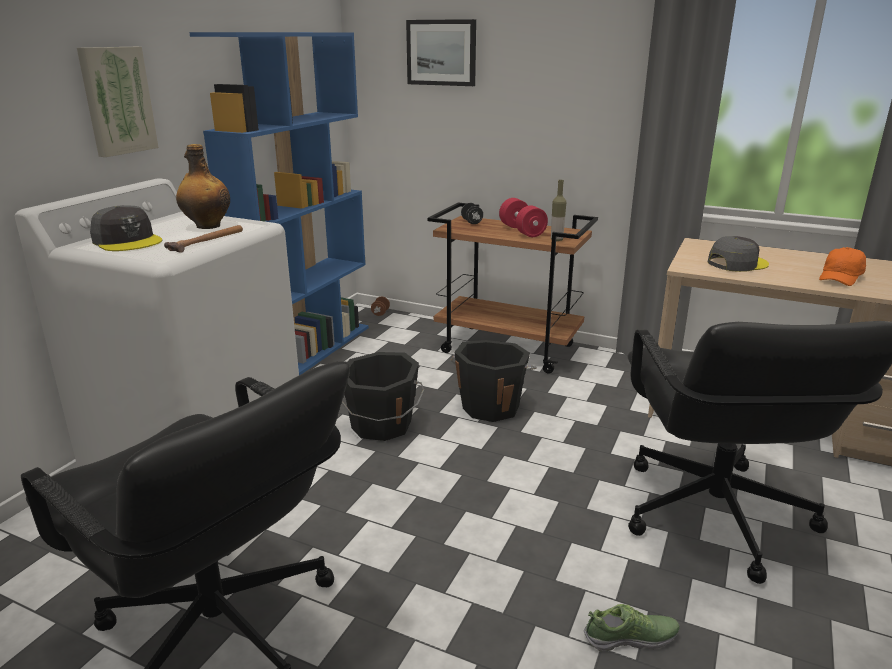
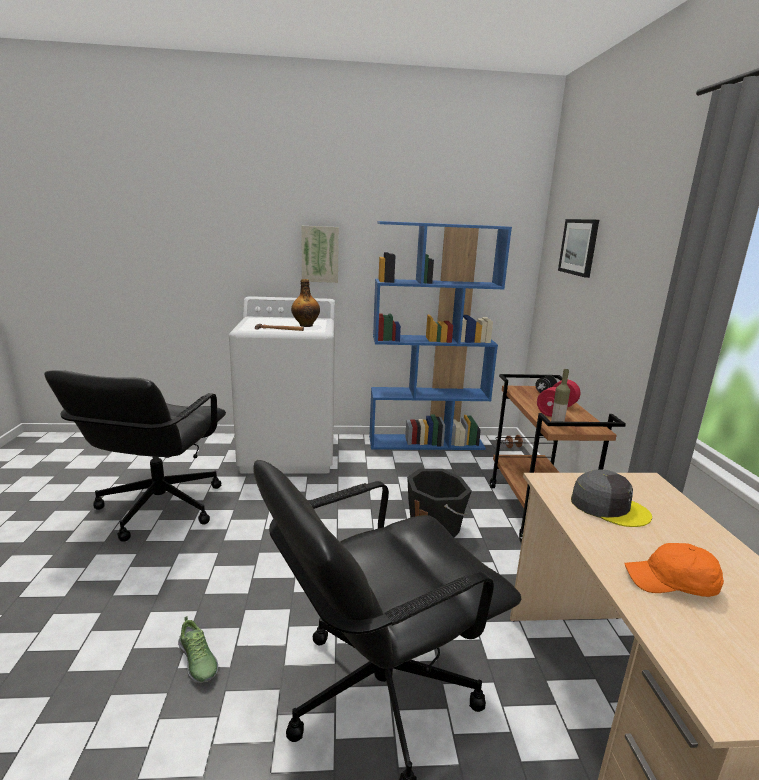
camera: 60 degrees right, 5 degrees down
(127, 241) = (266, 321): grey cap -> none
(381, 425) = (367, 492): black bucket -> none

